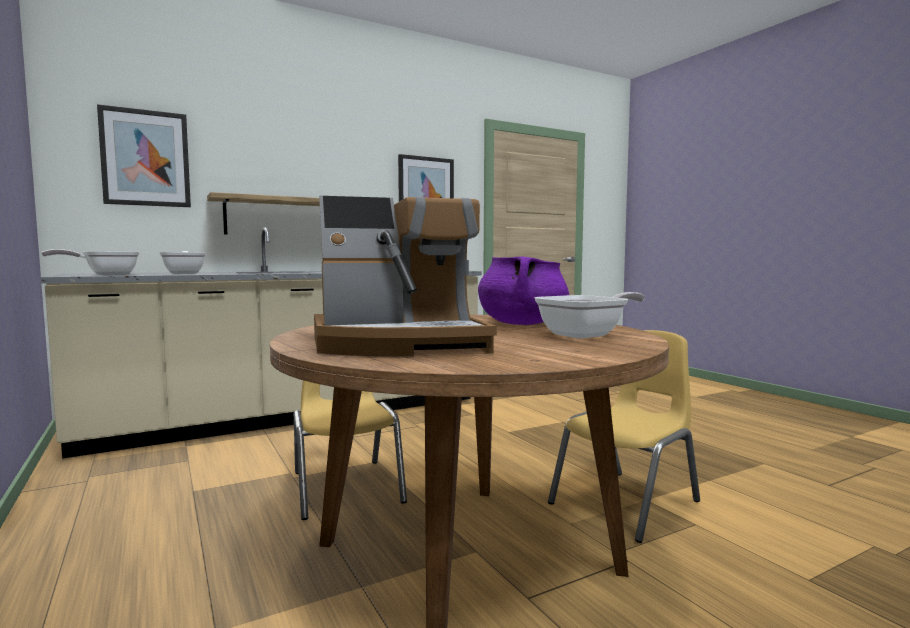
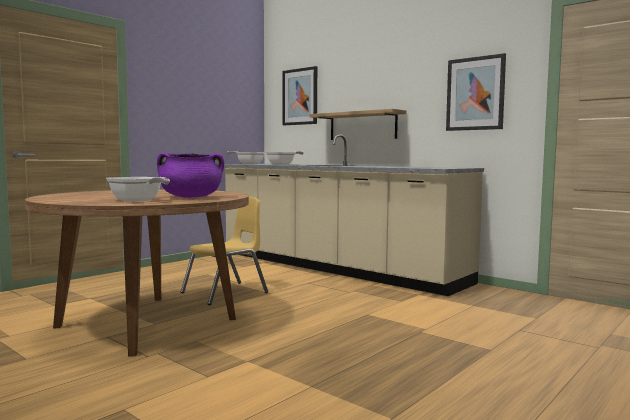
camera: 70 degrees right, 0 degrees up
(399, 344) = (105, 193): coffee machine -> none
(627, 503) = (237, 355): yellow chair -> none

